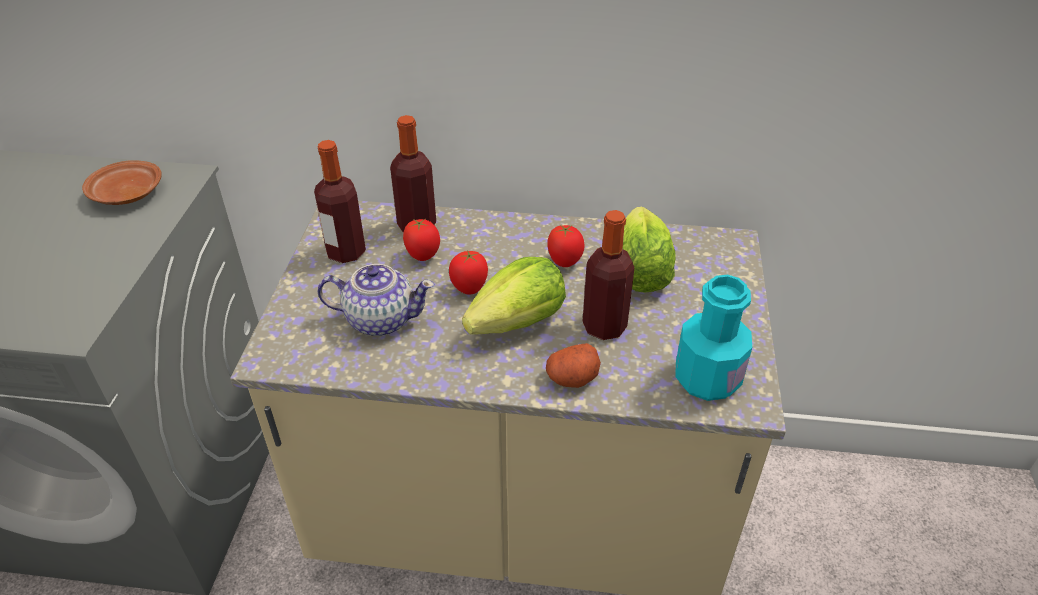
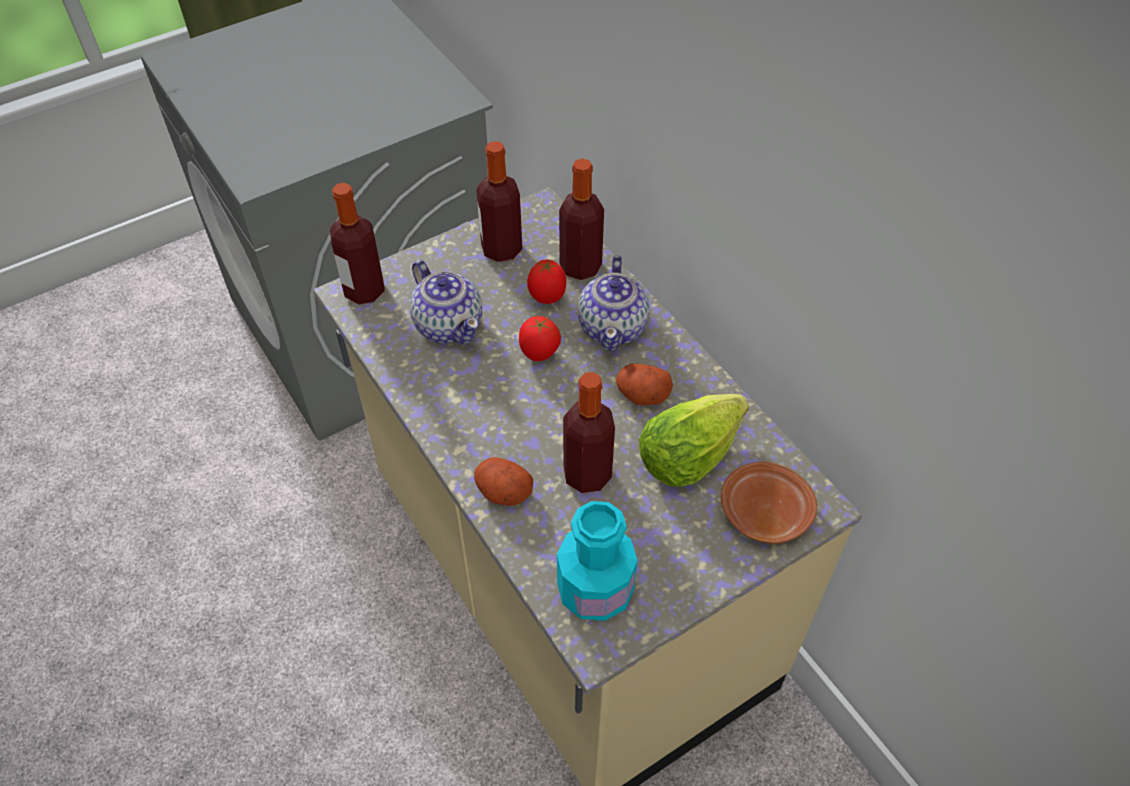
camera: 50 degrees right, 10 degrees up
(126, 194) = (407, 89): brown plate -> brown plate (764, 511)
(278, 347) = (364, 290): none -> bottle
(491, 241) = (613, 327): none -> teapot
(518, 322) = (532, 413): lettuce -> none
(565, 262) = (642, 394): tomato -> potato

